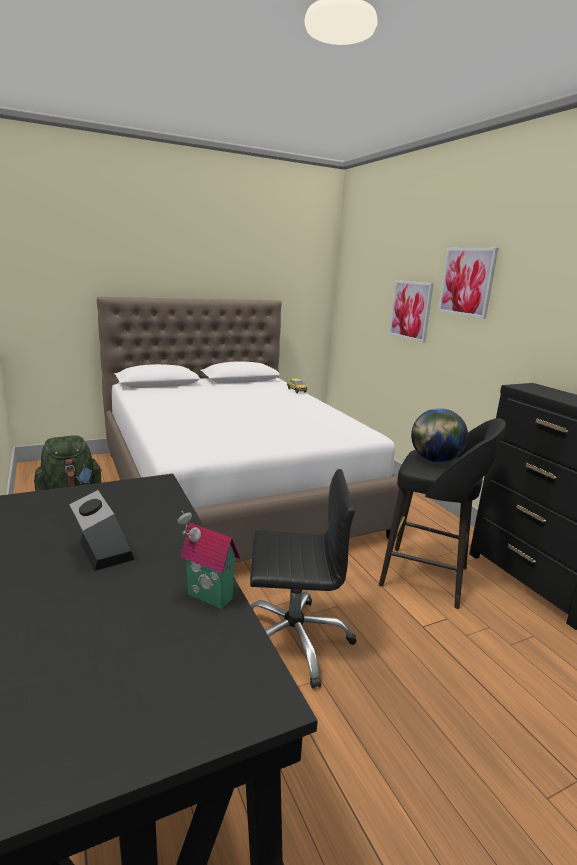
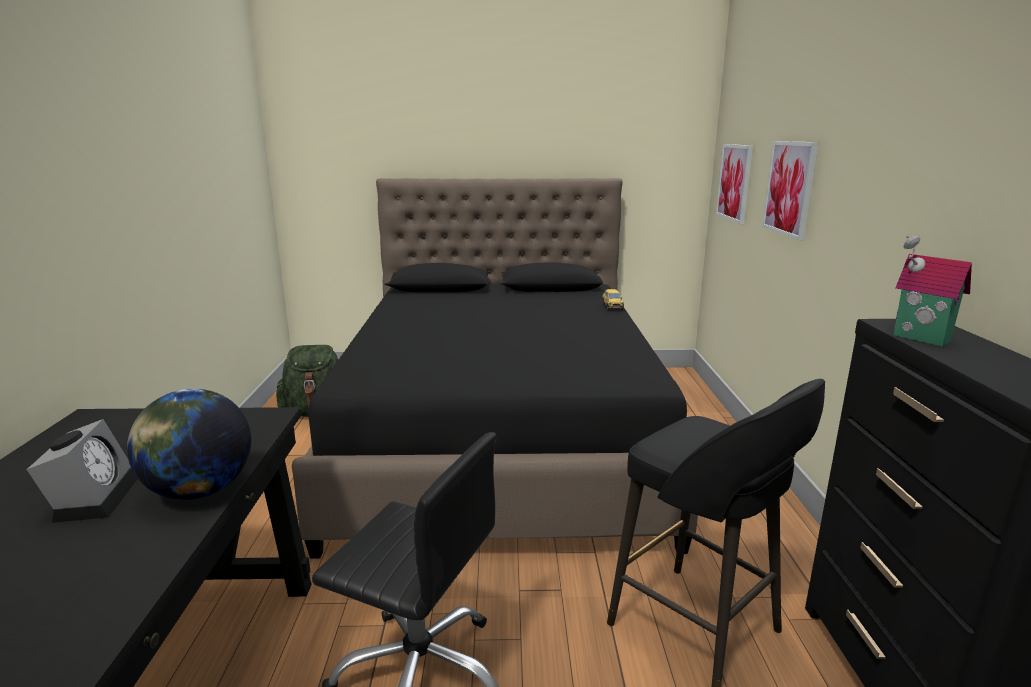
camera: 25 degrees right, 0 degrees up
(207, 598) = (109, 595): toy house -> toy house (919, 339)
(232, 490) = (501, 437): white bed -> black bed
(435, 460) = (702, 438): globe -> globe (199, 491)
(467, 282) = (860, 136): picture -> picture (734, 182)

